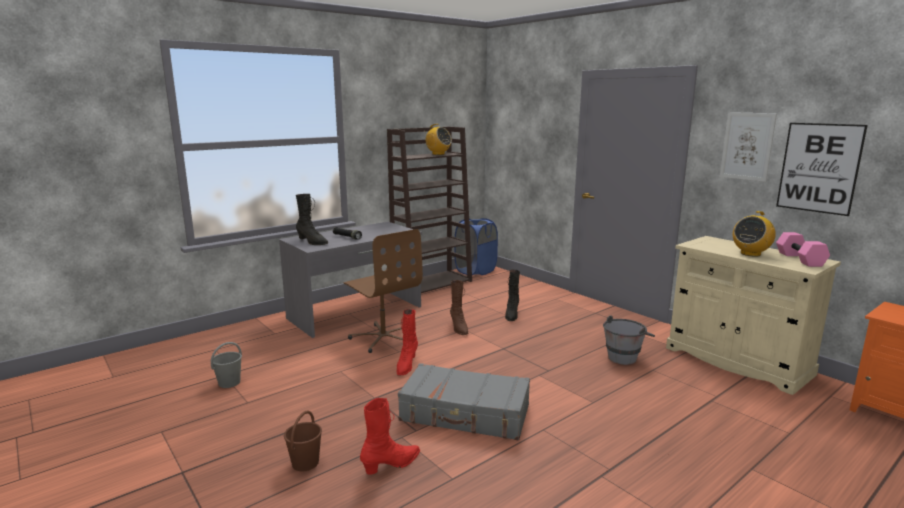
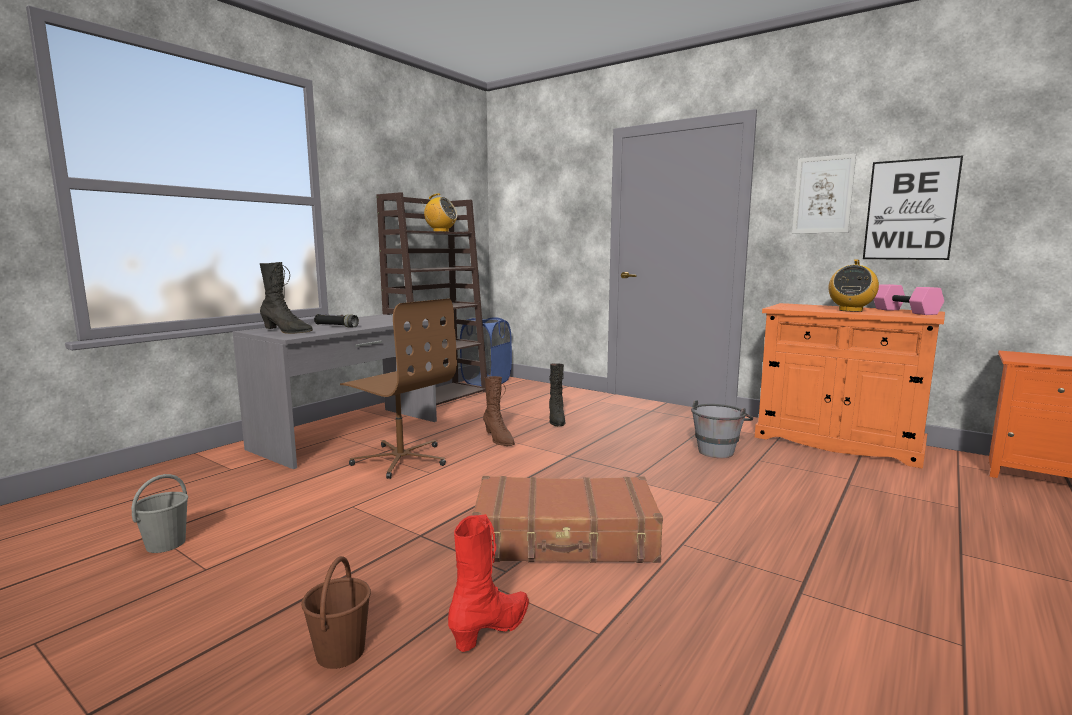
camera: 15 degrees left, 5 degrees down
(406, 365) = (449, 488): red boot -> none
(465, 414) = (565, 539): grey suitcase -> brown suitcase
(737, 361) = (837, 442): beige cabinet -> orange cabinet

